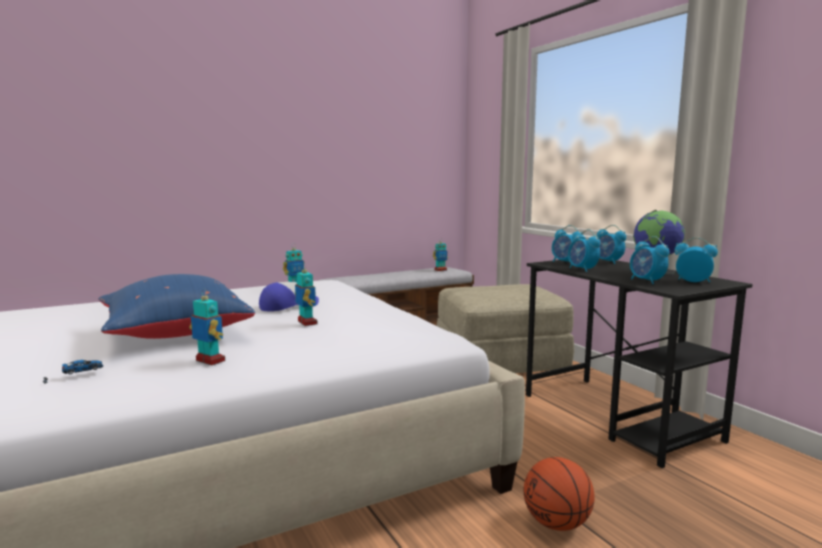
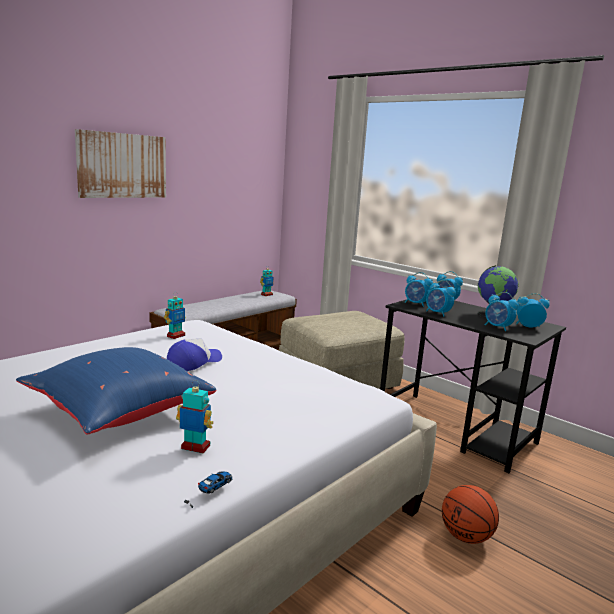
camera: 20 degrees left, 5 degrees up
(74, 377) = (72, 488): toy car -> toy car (209, 494)
(284, 137) = (122, 165): none -> picture
(306, 323) = (240, 386): toy robot -> none

